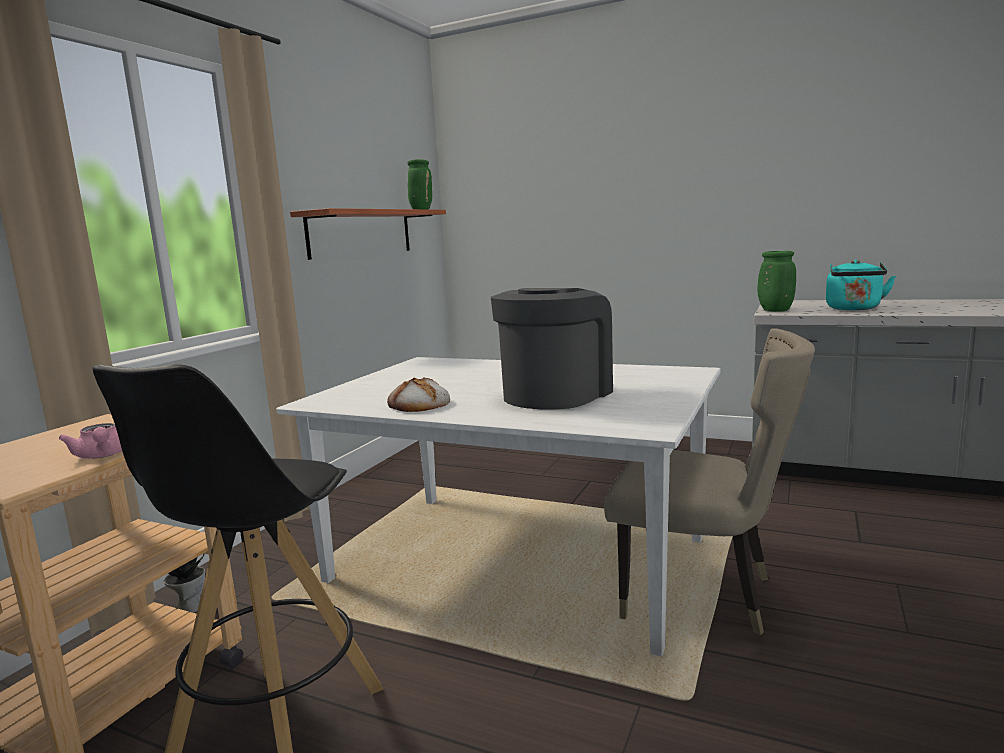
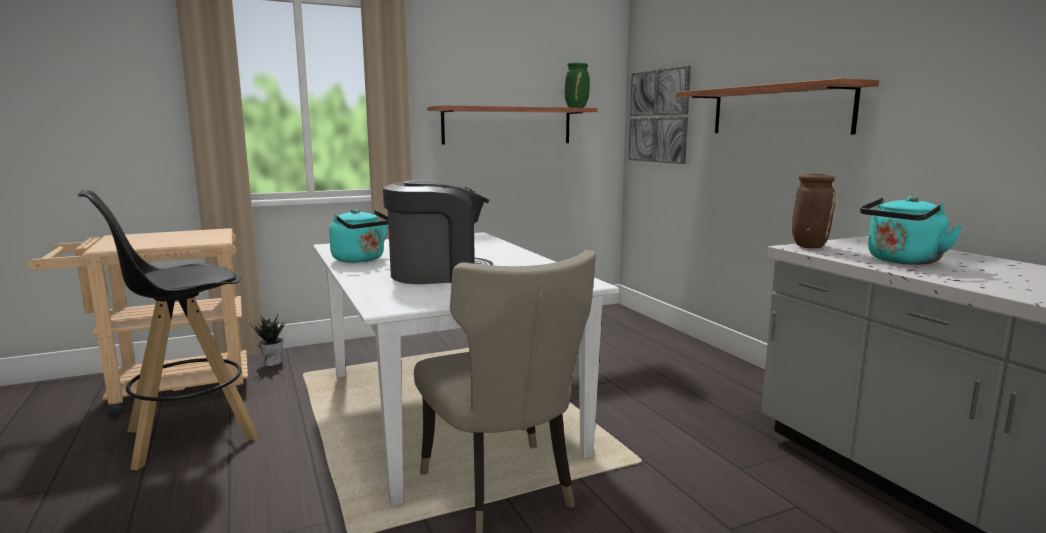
camera: 40 degrees right, 0 degrees up
(101, 456) = (155, 245): pink teapot -> none
(419, 404) = (361, 260): bread -> turquoise kettle
(497, 217) = (659, 116): none -> picture
(654, 204) = (778, 110): none -> shelf
(774, 310) = (808, 246): green vase -> brown vase

